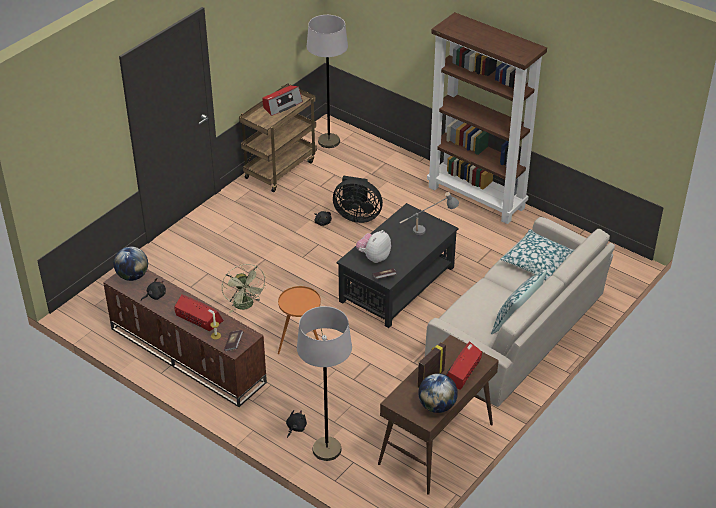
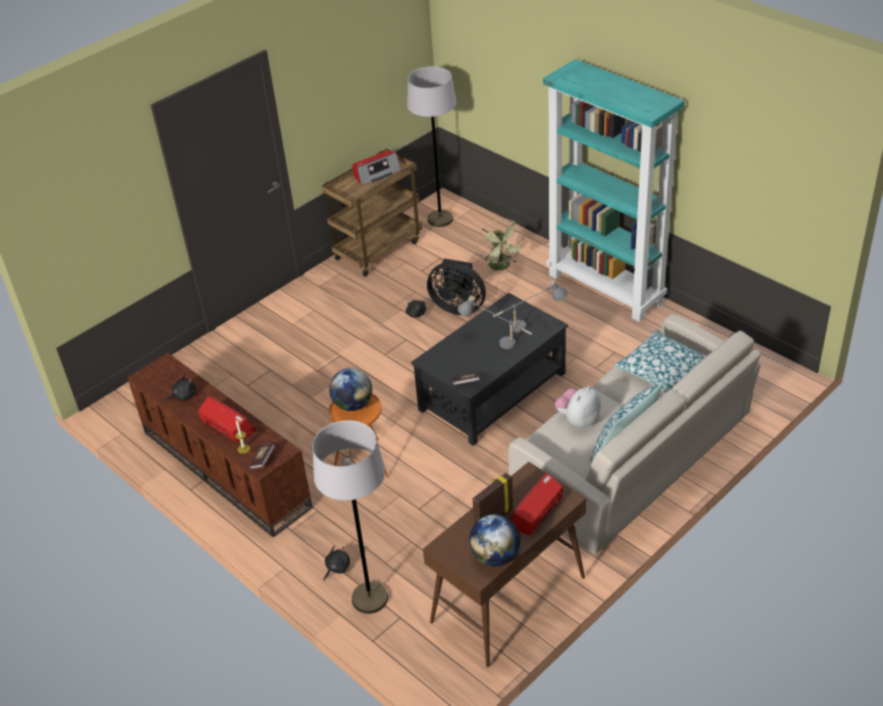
camera: 10 degrees right, 0 degrees up
(132, 276) = (163, 371): globe -> globe (353, 405)
(245, 306) = (306, 411): green fan -> green fan (501, 267)
(374, 257) = (457, 358): plush toy -> plush toy (578, 420)
(402, 243) = (495, 342): none -> grey table lamp
(477, 197) = (606, 289): brown bookcase -> turquoise bookcase

